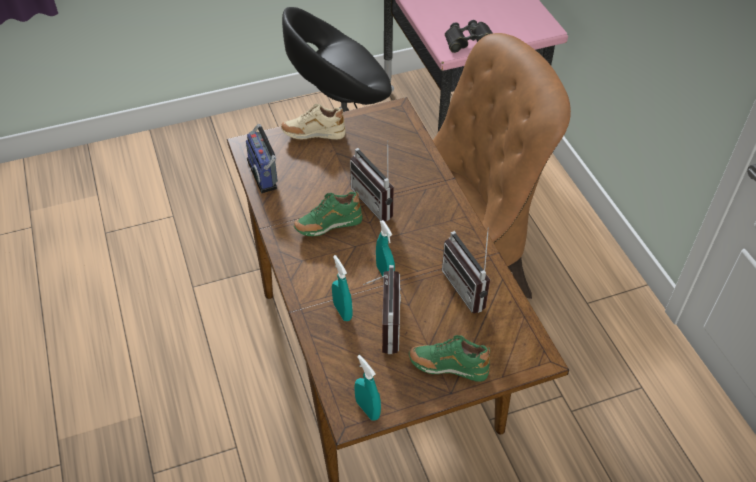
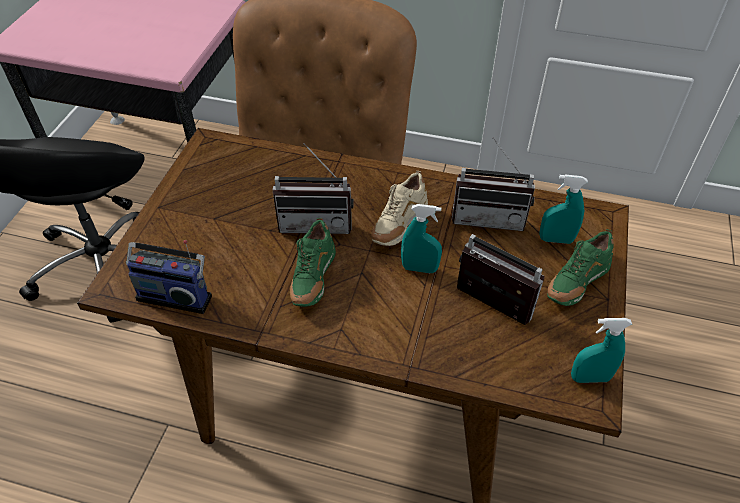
camera: 55 degrees left, 0 degrees up
(313, 134) = (166, 222): beige shoe -> beige shoe (398, 226)
(342, 311) = (443, 330): turquoise spray bottle -> turquoise spray bottle (556, 239)
(469, 41) = (176, 52): black binoculars -> none

